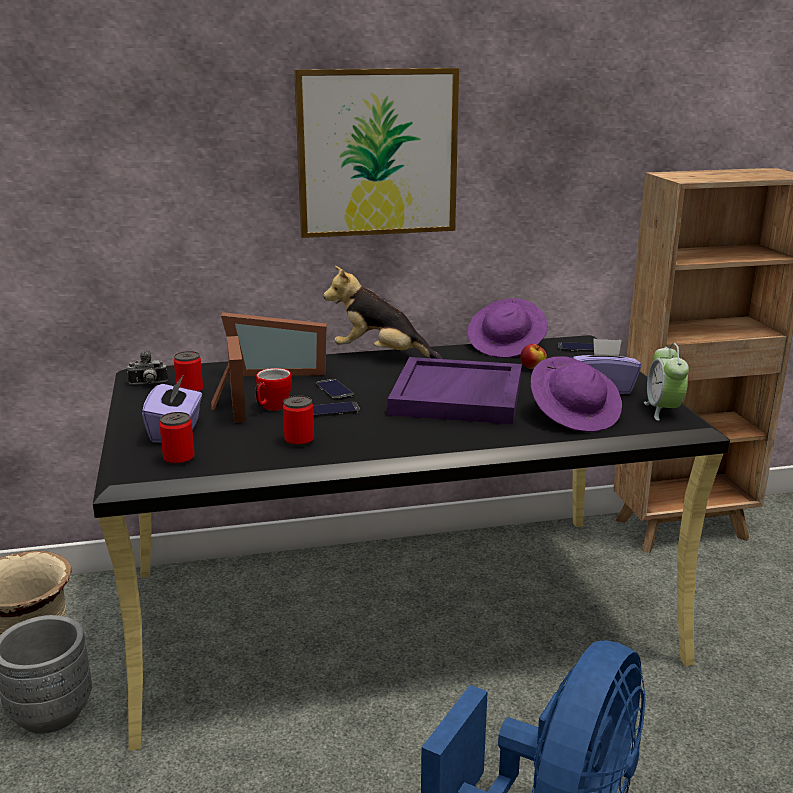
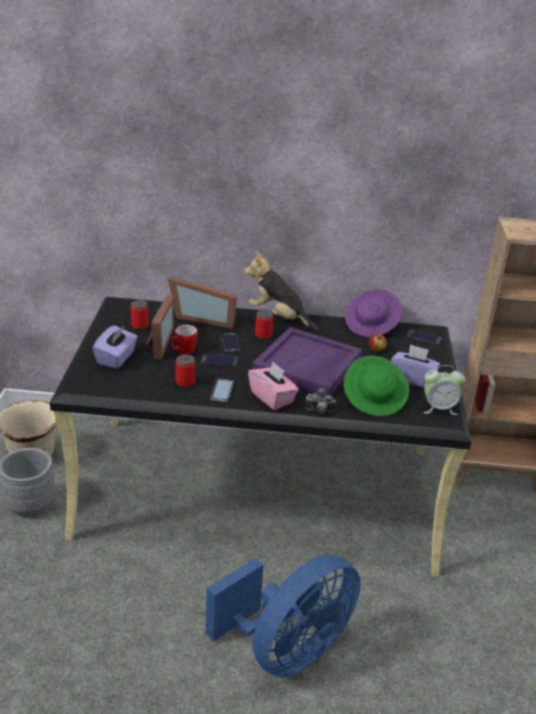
camera: 15 degrees right, 10 degrees up
(148, 384) = (117, 314): camera -> camera (319, 411)
(179, 459) = (108, 382): can -> can (263, 335)
(360, 441) = (222, 391): none -> phone
(377, 153) = (294, 178): picture -> none
(437, 437) = (272, 398): none -> pink tissue box
(575, 415) = (374, 399): purple hat -> green hat
(663, 411) = (439, 408): alarm clock -> alarm clock turned 105 degrees counterclockwise

